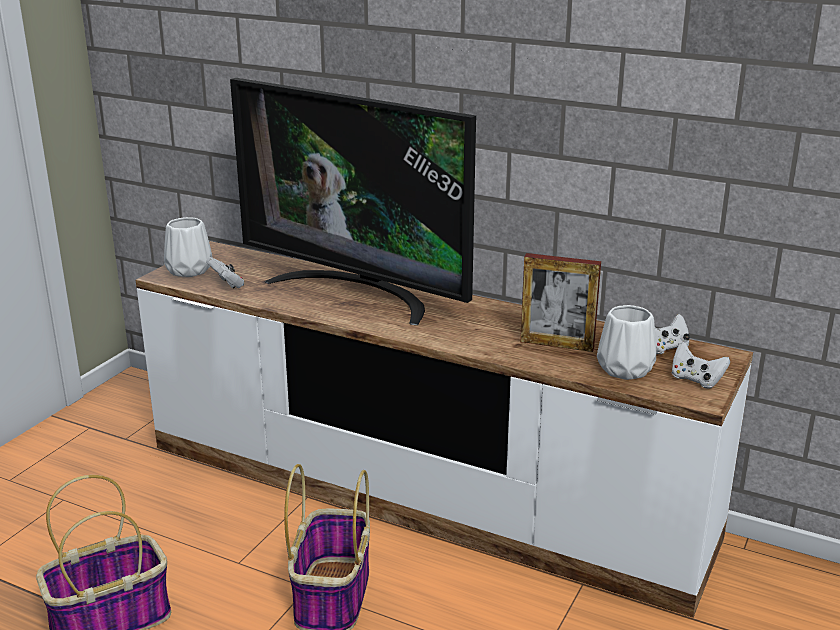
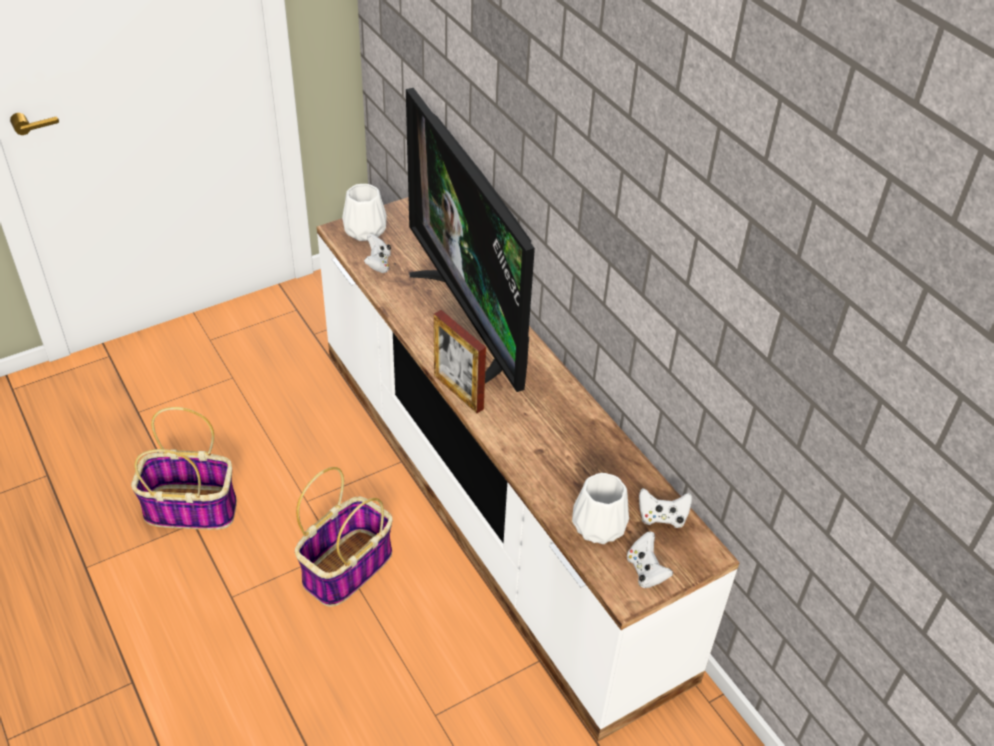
camera: 30 degrees right, 20 degrees up
(557, 344) = (572, 467): picture frame -> picture frame (458, 392)

